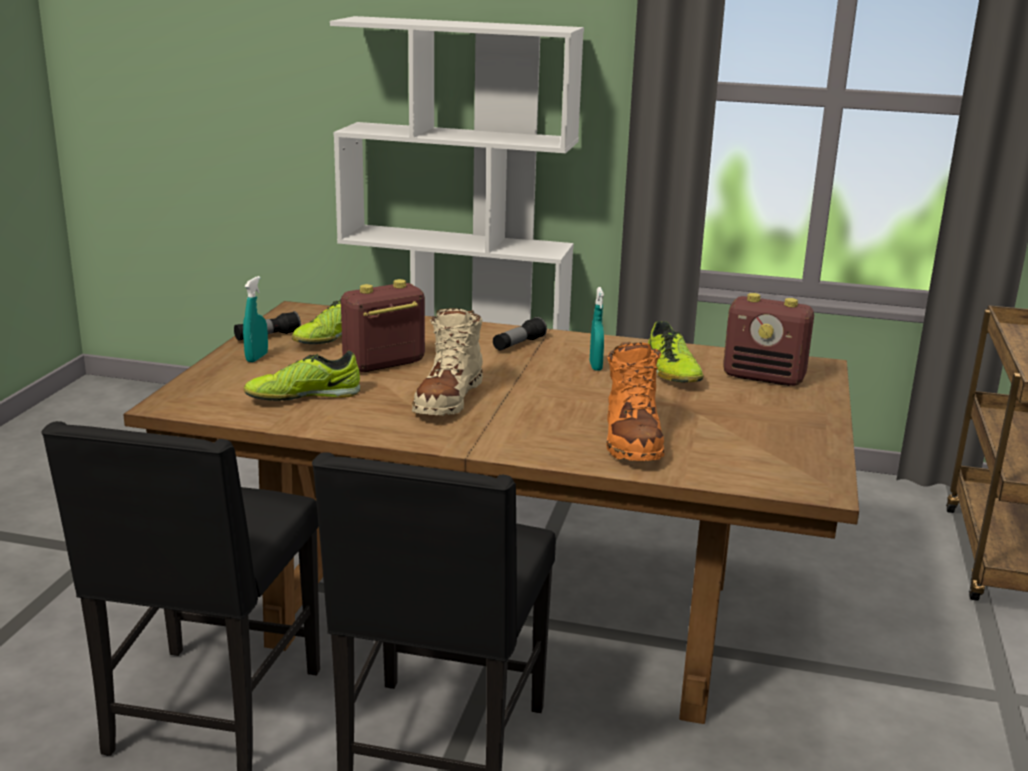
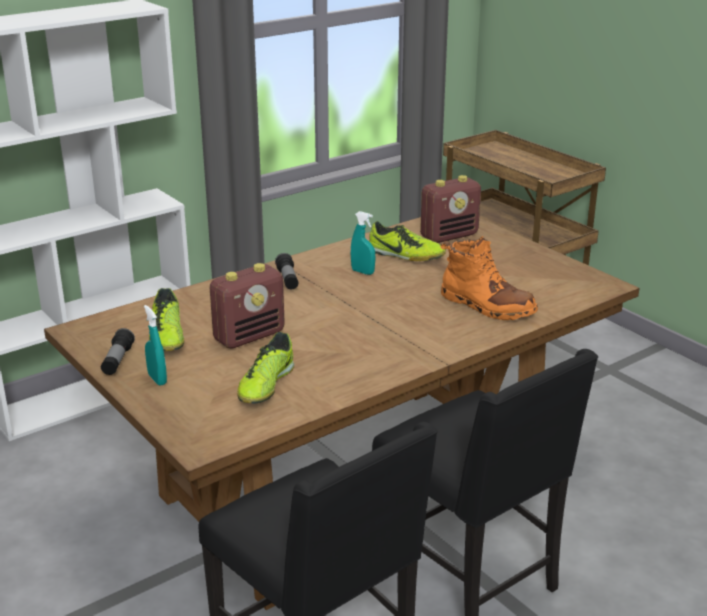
camera: 50 degrees left, 5 degrees up
(383, 364) = (249, 336): radio -> radio turned 135 degrees counterclockwise
(448, 399) = (347, 336): beige boot -> none

